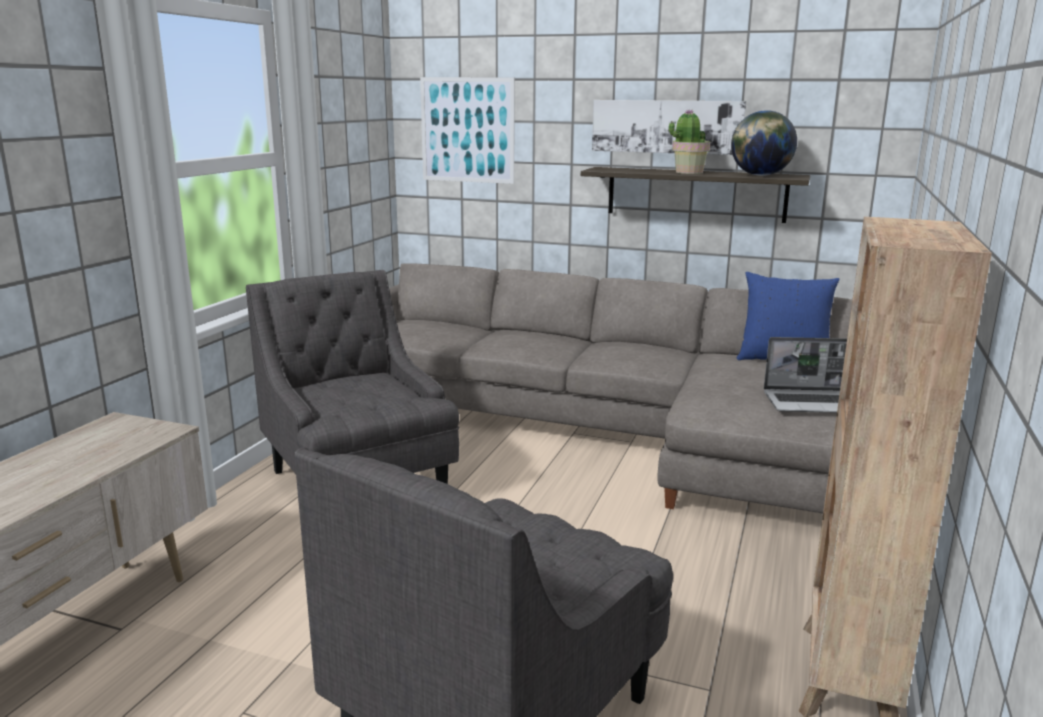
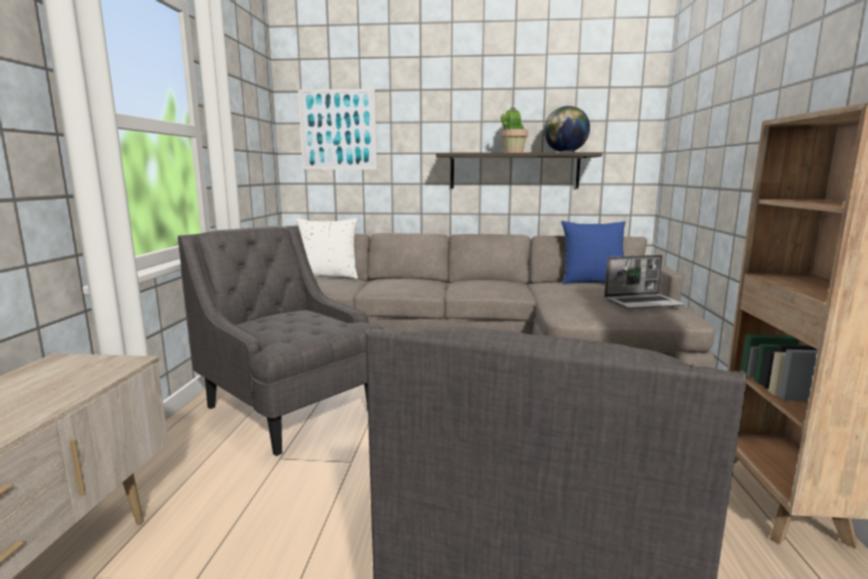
camera: 15 degrees left, 5 degrees down
(441, 322) = (328, 277): none -> white pillow
(667, 126) = (491, 122): picture -> none

